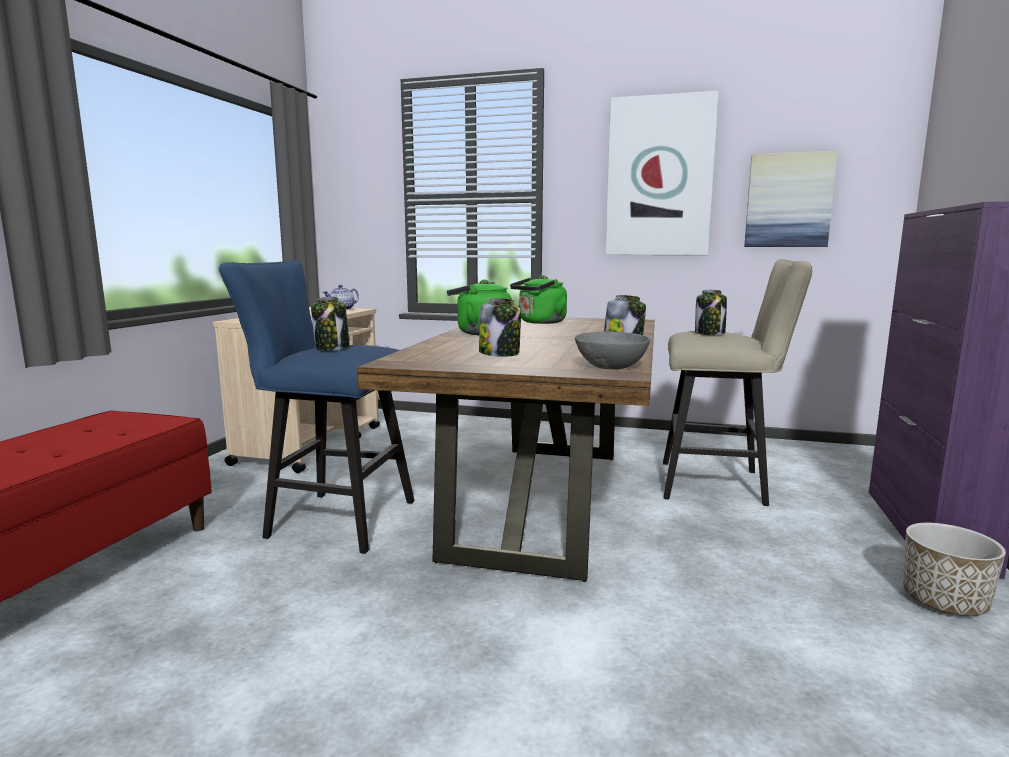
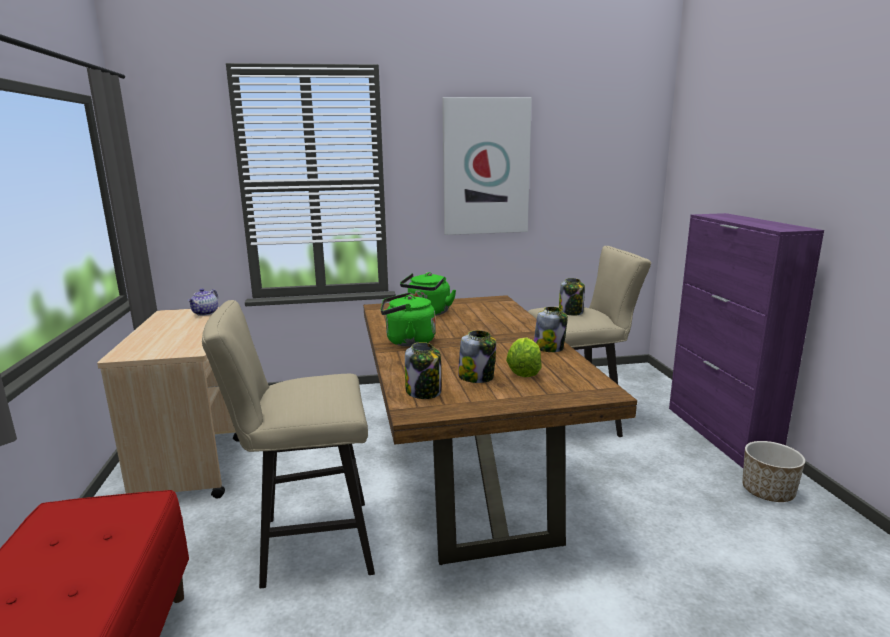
camera: 25 degrees left, 5 degrees up
(332, 348) = (307, 391): jar -> jar (424, 392)
(332, 519) = (307, 544): blue stool -> beige stool
(559, 355) = (524, 371): none -> lettuce
(611, 367) = (585, 383): grey bowl -> none
(788, 200) = (583, 186): picture -> none

